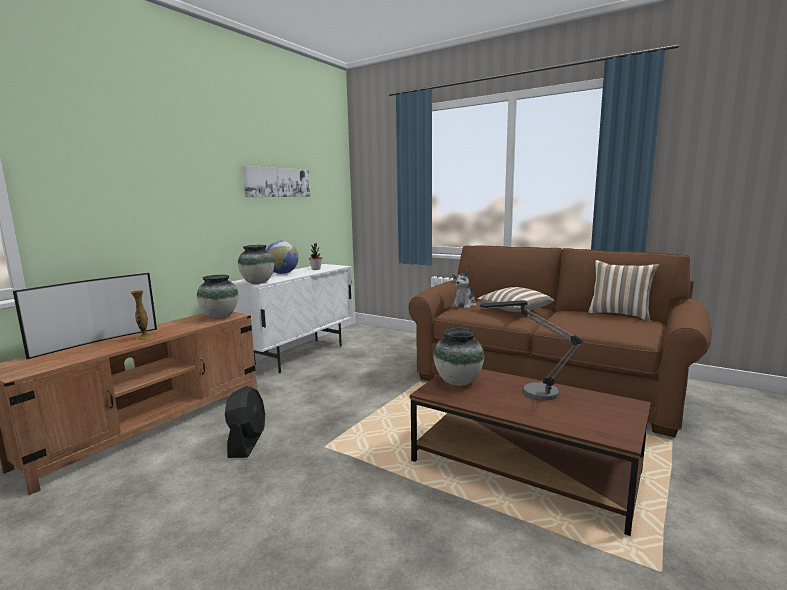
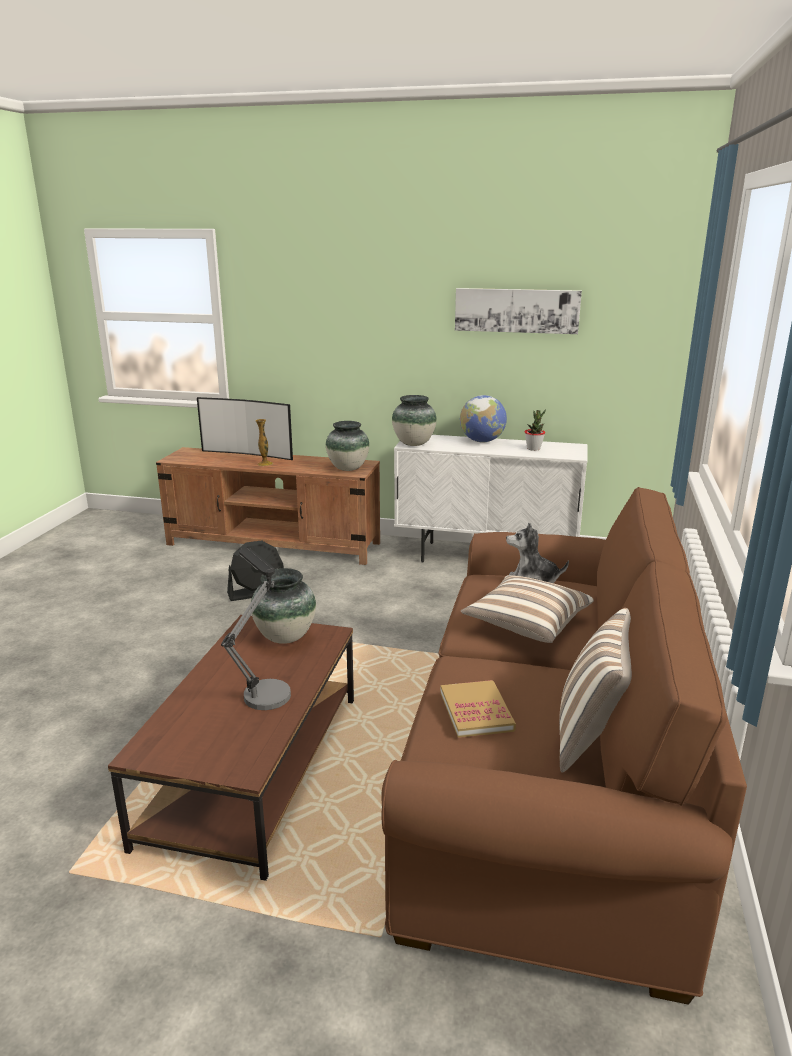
camera: 70 degrees right, 10 degrees up
(604, 325) = (476, 711): none -> book

